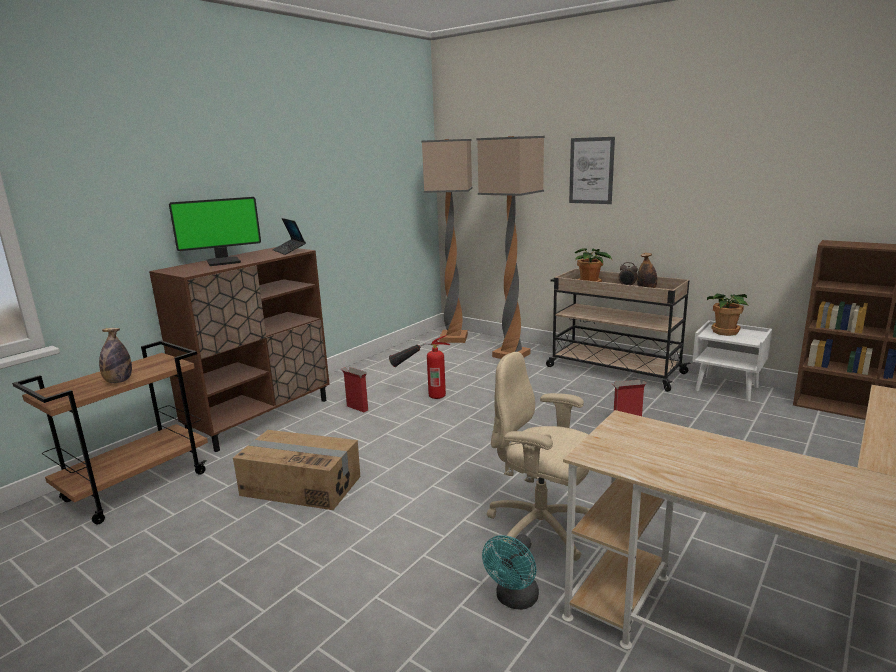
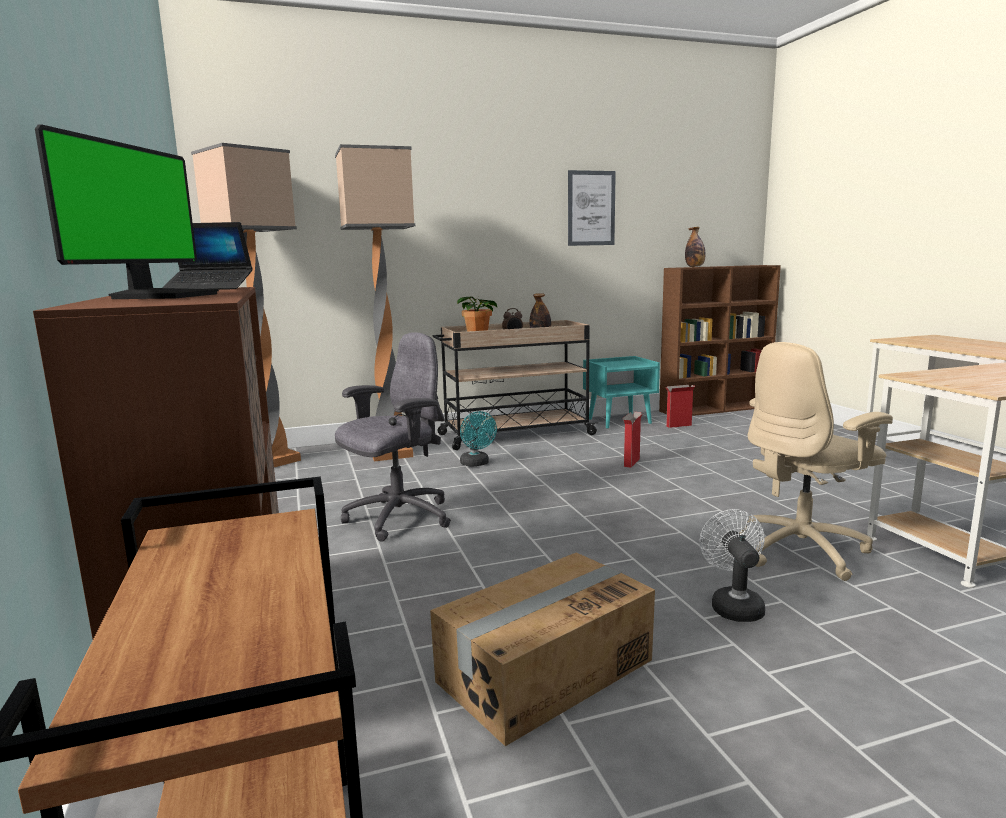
camera: 55 degrees left, 5 degrees down
(118, 381) = (275, 590): bottle -> bottle (694, 267)
(357, 408) = (354, 565): cardboard box -> cardboard box (678, 426)
(420, 520) = (733, 605): none -> white fan
(421, 394) = (397, 518): fire extinguisher -> grey office chair
(514, 600) = (931, 600): turquoise fan -> turquoise fan (476, 464)
(591, 170) = (445, 206): picture -> picture (591, 208)
(724, 332) = (612, 364): potted plant -> none
(727, 389) = (619, 421): white nightstand -> turquoise nightstand

